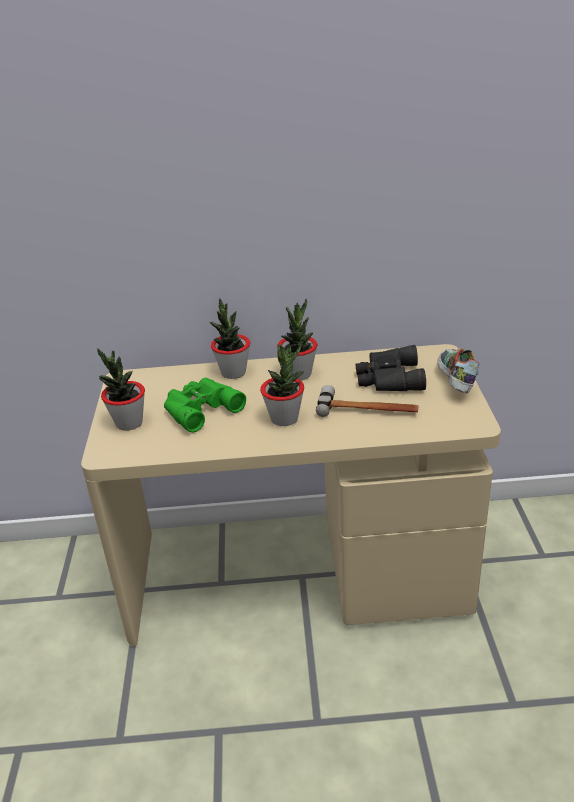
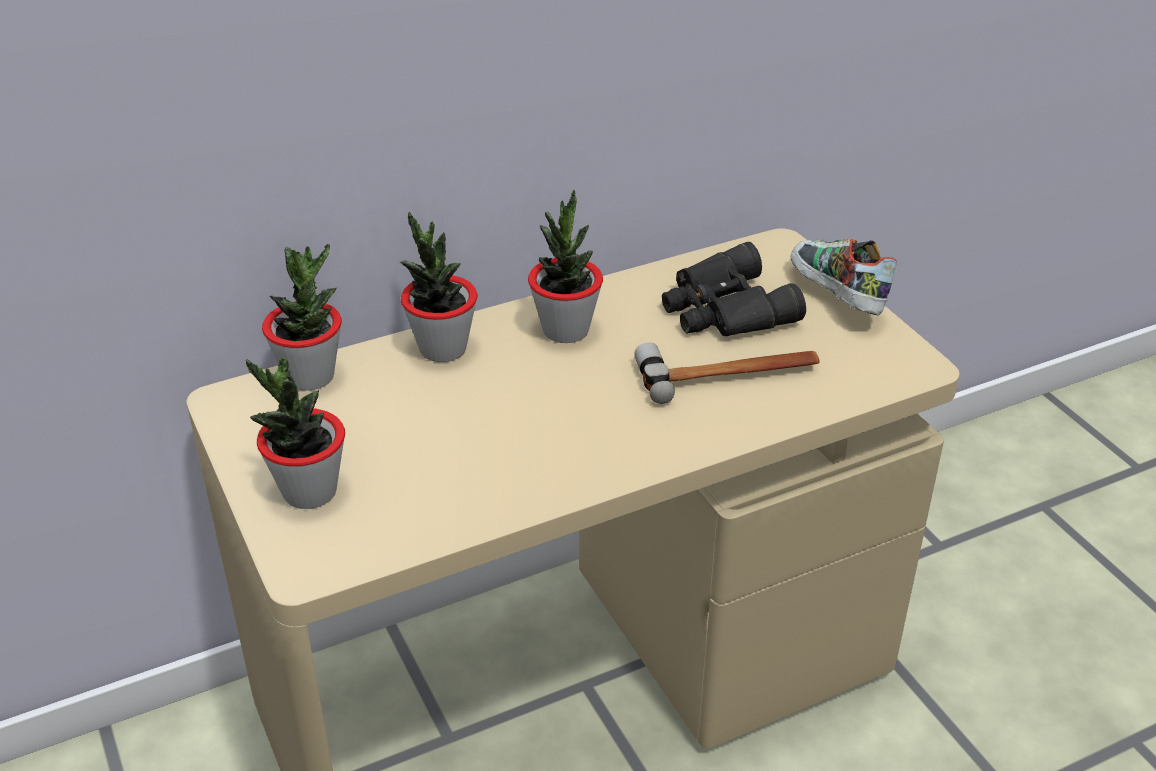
camera: 25 degrees left, 5 degrees up
(199, 408) = (428, 433): green binoculars -> none
(284, 419) = (599, 421): potted plant -> potted plant (310, 376)

